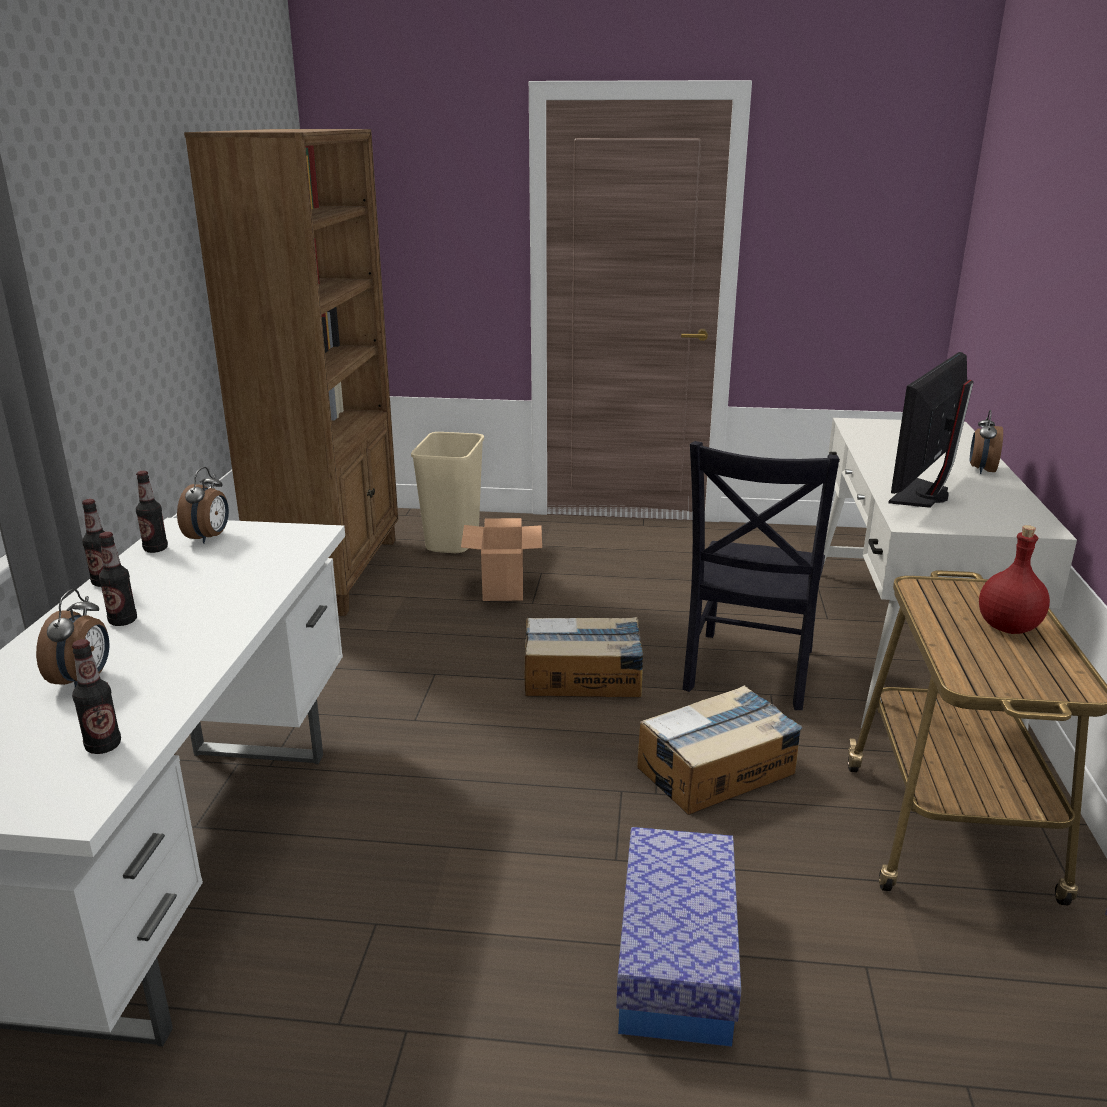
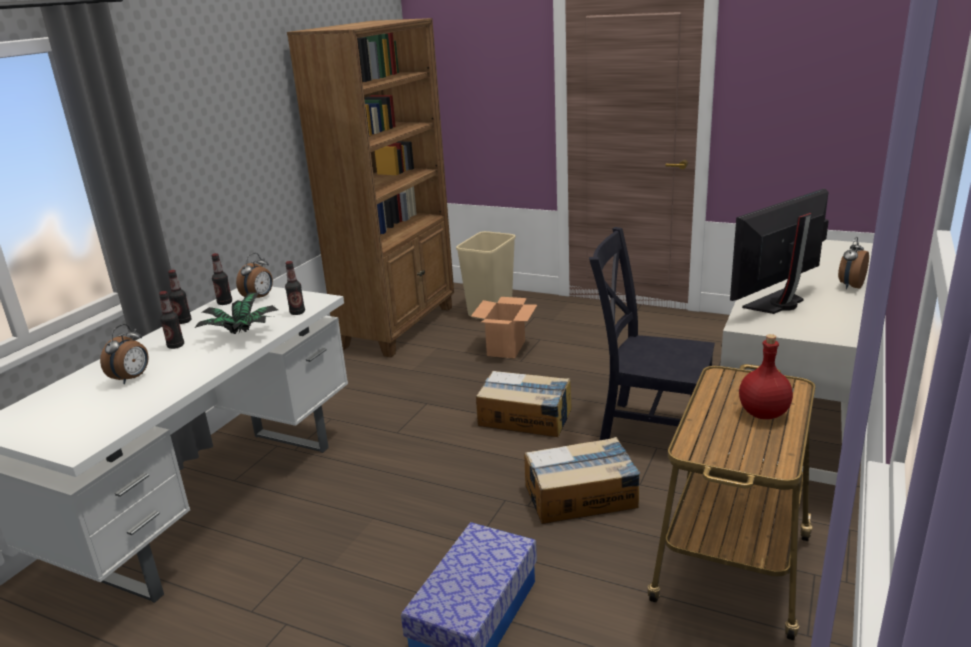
camera: 20 degrees right, 0 degrees up
(103, 746) = (115, 417): bottle -> bottle (297, 312)
(224, 594) = (240, 334): none -> potted plant
(748, 673) = (649, 429): black chair -> black chair turned 75 degrees clockwise

